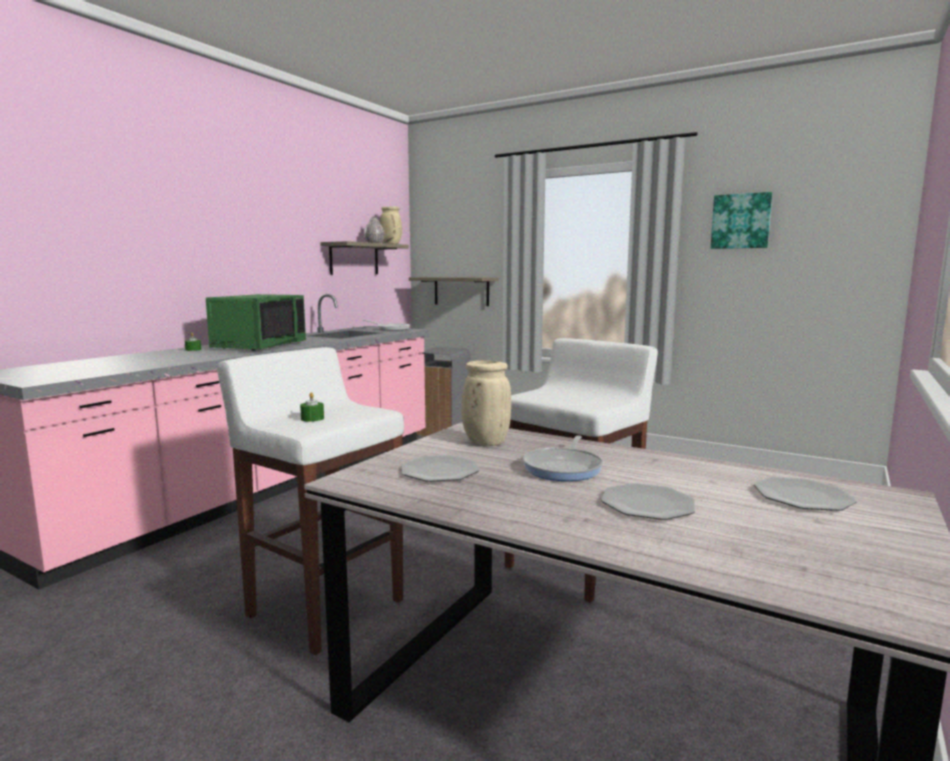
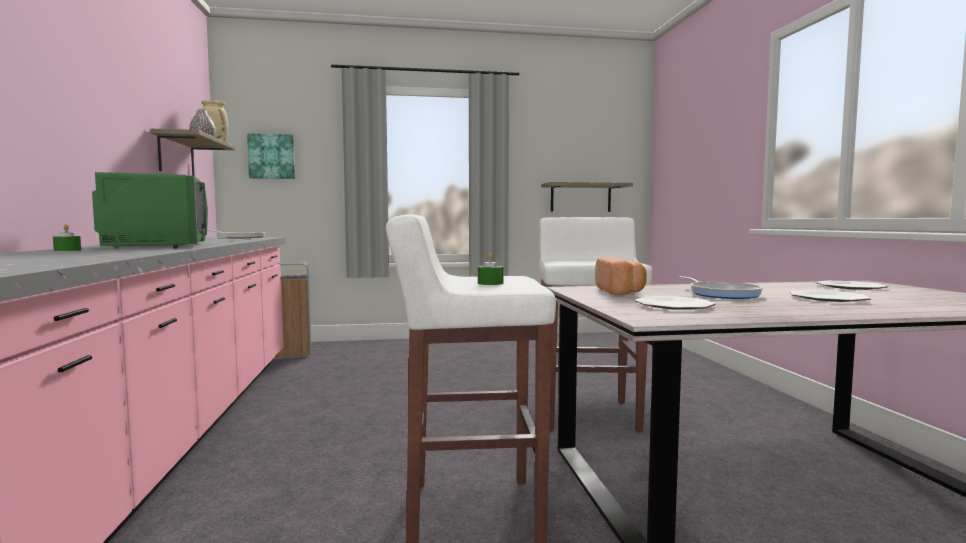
camera: 40 degrees left, 5 degrees down
(461, 291) = (287, 201): shelf -> shelf (580, 198)
(484, 443) = (621, 292): beige vase -> bread
(741, 221) = (549, 145): picture -> picture (272, 156)

